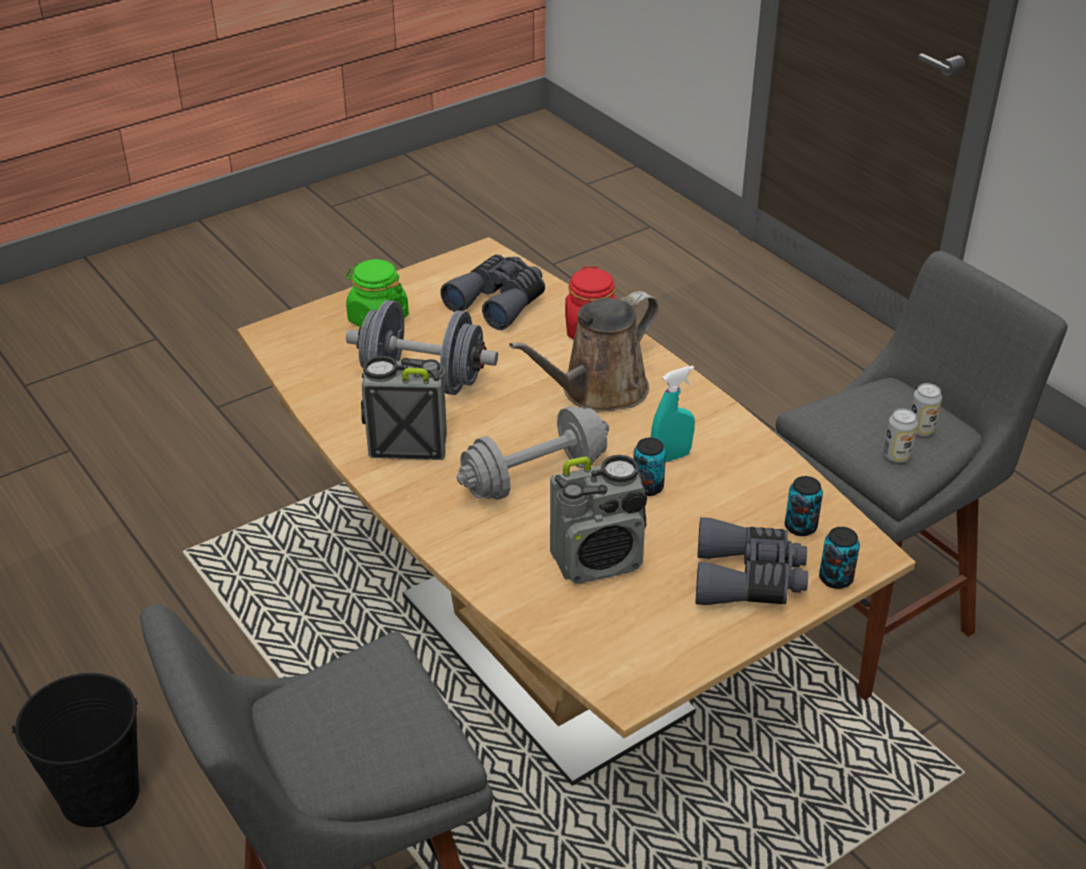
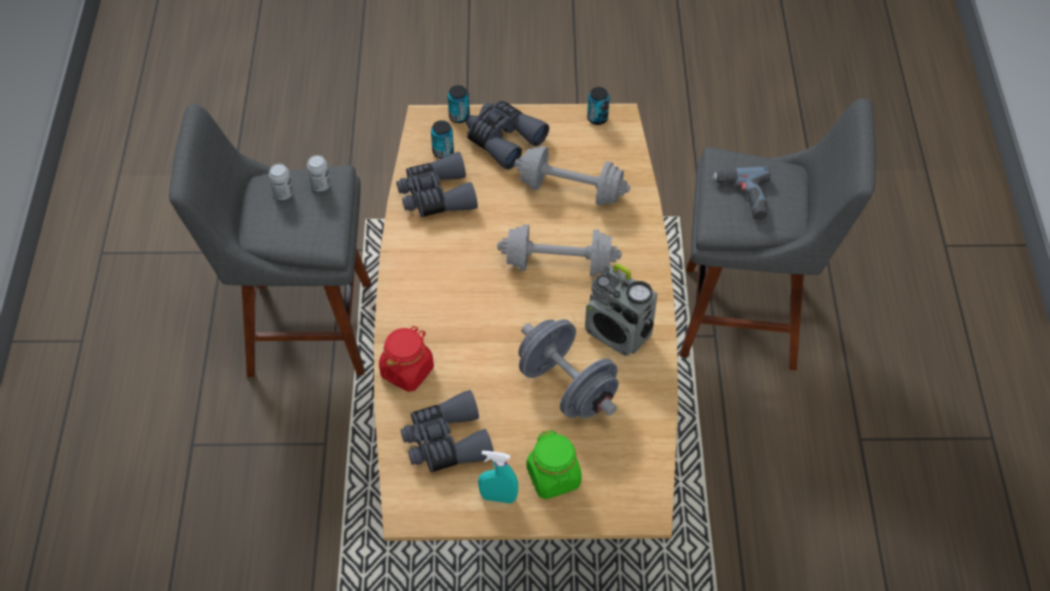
camera: 145 degrees left, 15 degrees up
(99, 794) = (859, 483): black bucket -> none
(370, 704) = (743, 197): none -> power drill
(598, 392) = (458, 308): brown watering can -> none
(598, 560) = (571, 190): radio -> grey dumbbell
(647, 487) = (499, 220): can -> can (597, 118)
(670, 457) = (465, 233): turquoise spray bottle -> turquoise spray bottle (498, 497)
(747, 477) = (436, 196): none -> grey binoculars

